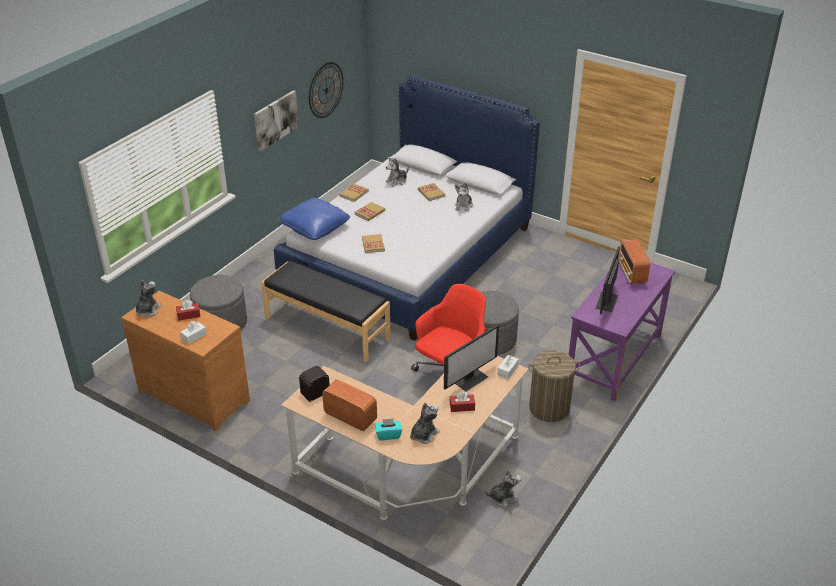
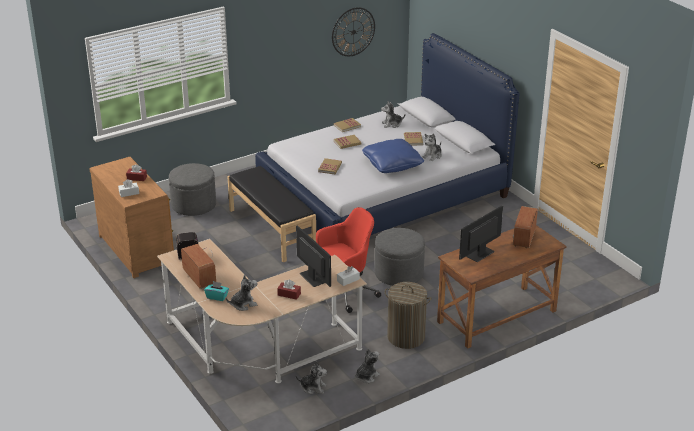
camera: 25 degrees right, 5 degrees down
(148, 310) = (111, 167): plush toy -> plush toy (366, 376)
(275, 120) = (291, 46): picture -> none
(315, 227) = (294, 144): blue pillow -> blue pillow (392, 164)
(470, 379) = (313, 277): monitor -> monitor turned 105 degrees counterclockwise
(614, 358) = (497, 317): purple desk -> brown desk

